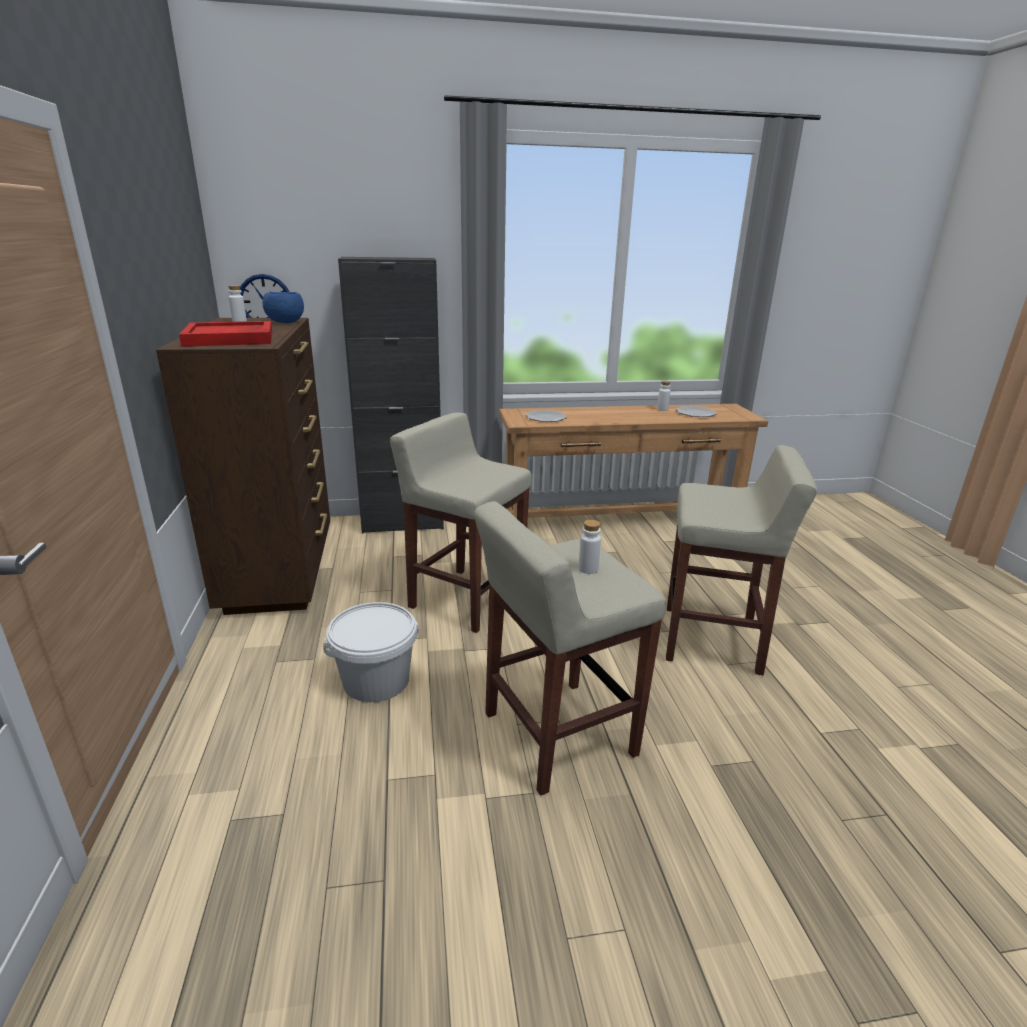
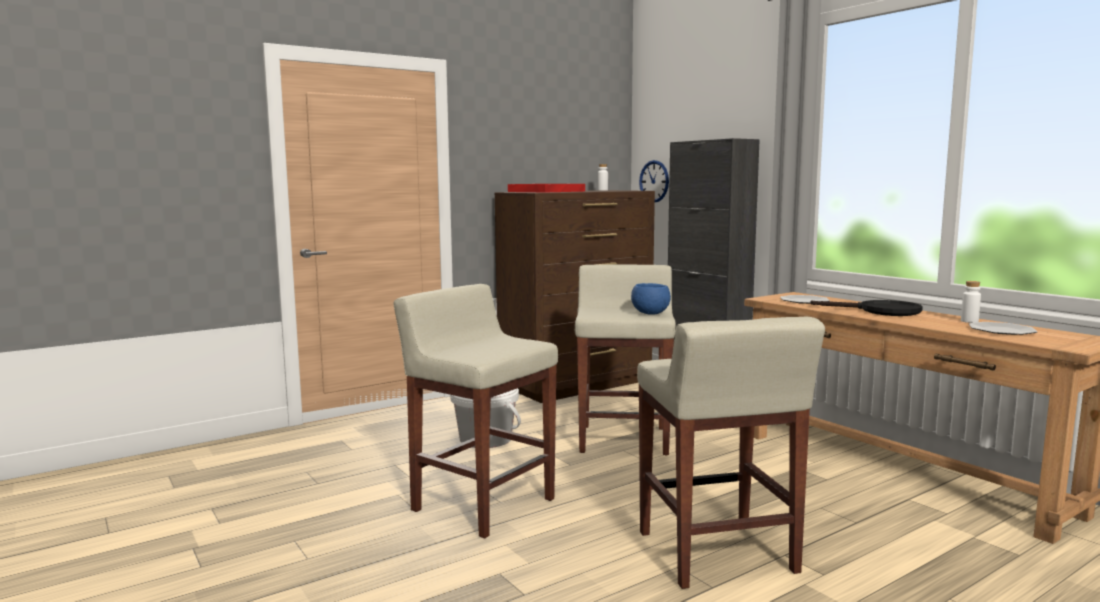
camera: 65 degrees right, 15 degrees down
(286, 322) = (622, 190): blue bowl -> blue bowl (650, 313)
(588, 569) = (495, 347): white bottle -> none
(609, 414) = (881, 311): none -> black frying pan

